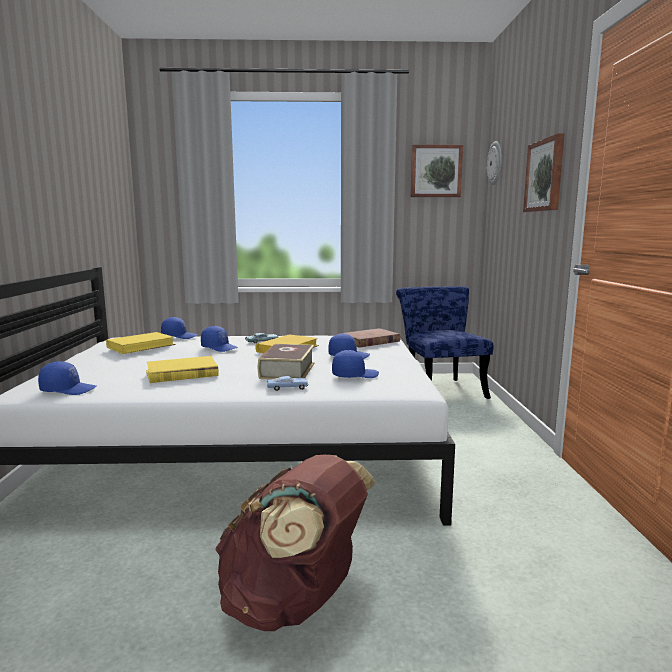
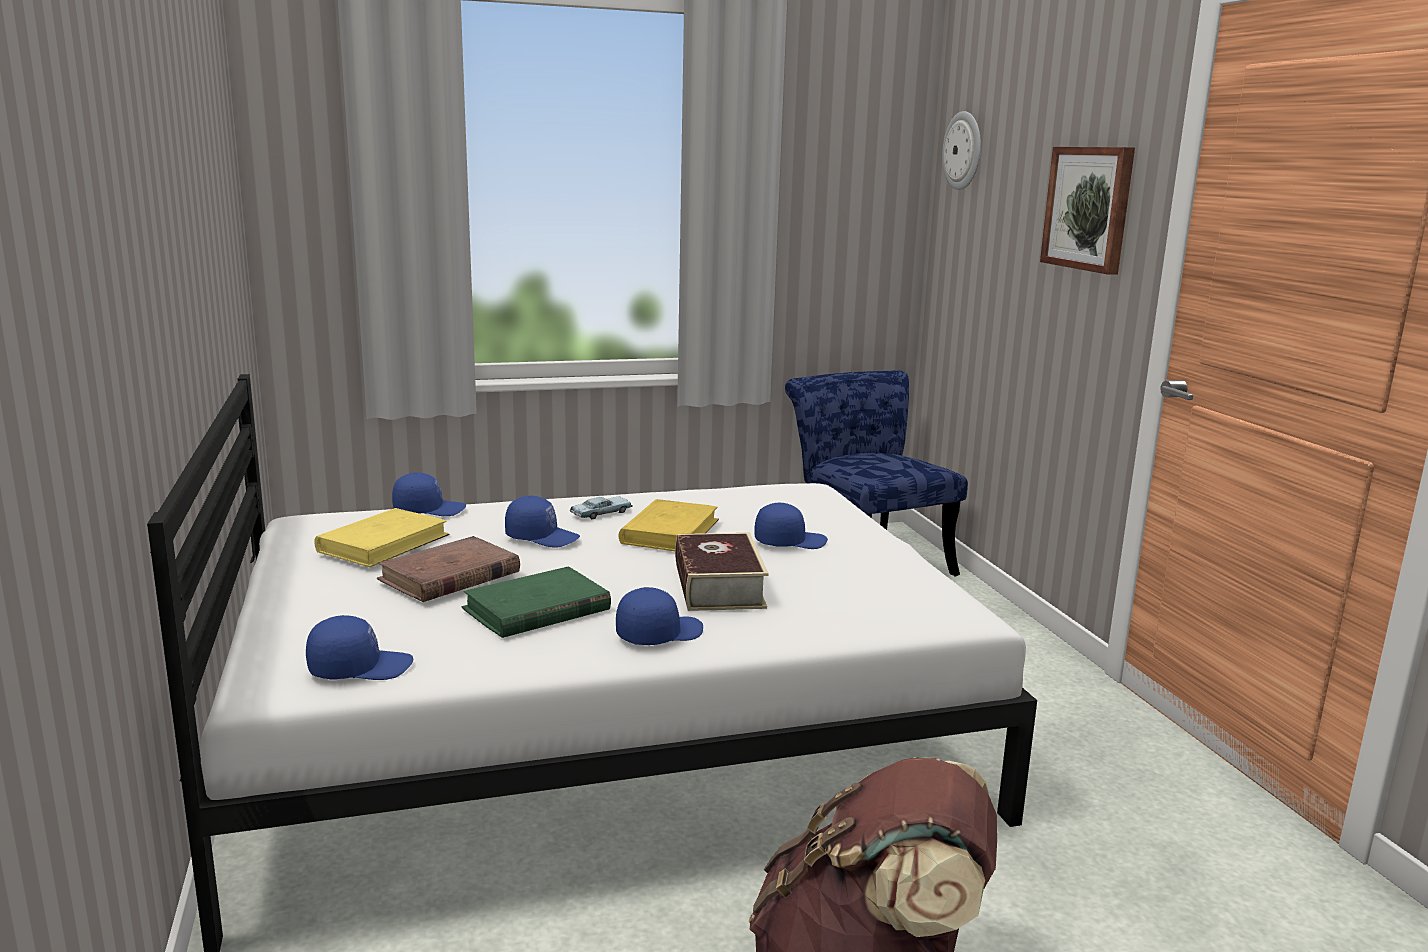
camera: 15 degrees left, 5 degrees up
(181, 374) = (536, 610): yellow book -> green book
(287, 388) = (757, 628): blue toy car -> none
(354, 375) = (843, 589): blue cap -> blue cap (659, 634)
(369, 341) = (795, 503): brown book -> brown book (449, 576)
(435, 171) = (849, 155): picture -> none

